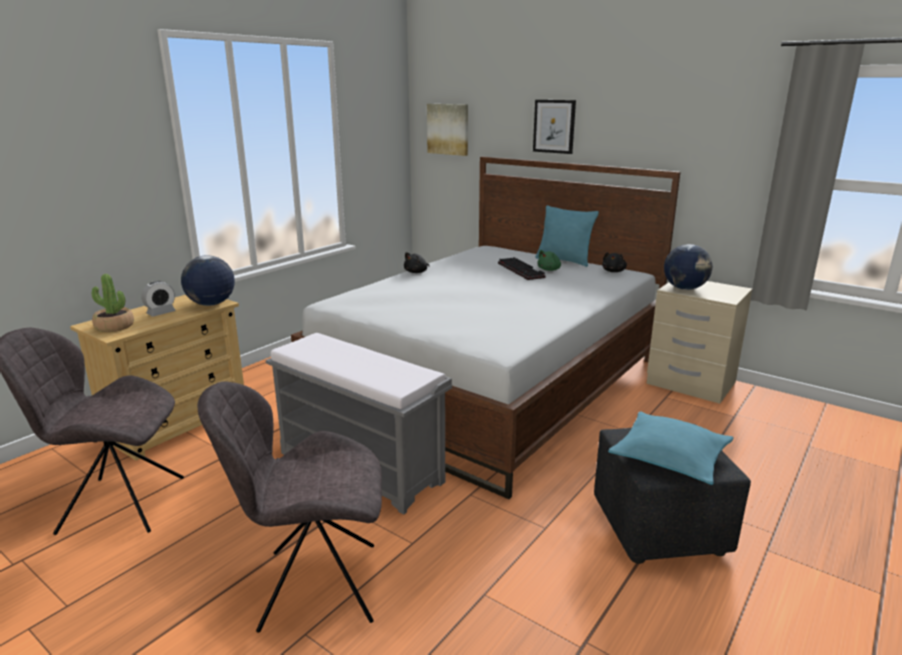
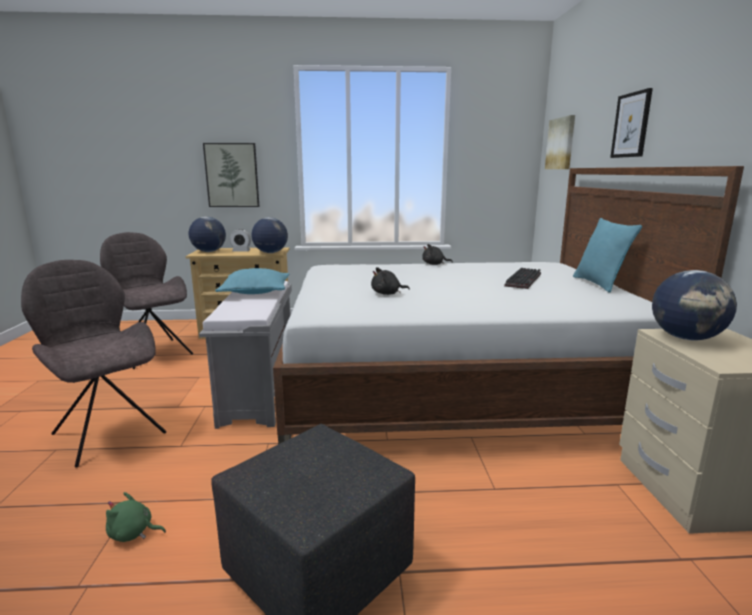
camera: 50 degrees right, 5 degrees down
(86, 200) = (232, 175): none -> picture
(114, 327) = (208, 251): potted plant -> globe
(549, 270) = (556, 286): green plush toy -> green plush toy (133, 533)
(613, 271) = (630, 302): black plush toy -> black plush toy (387, 294)
(670, 457) = (295, 475): turquoise pillow -> turquoise pillow (255, 291)

